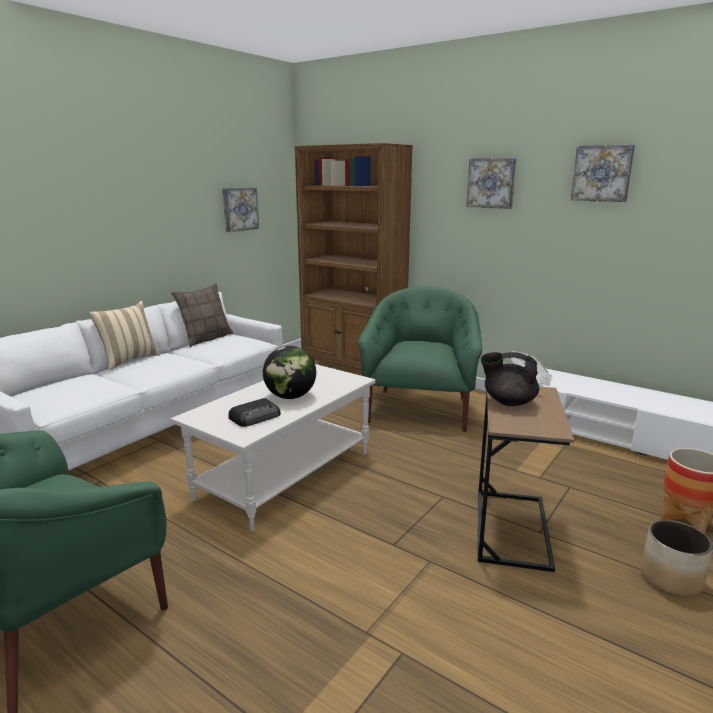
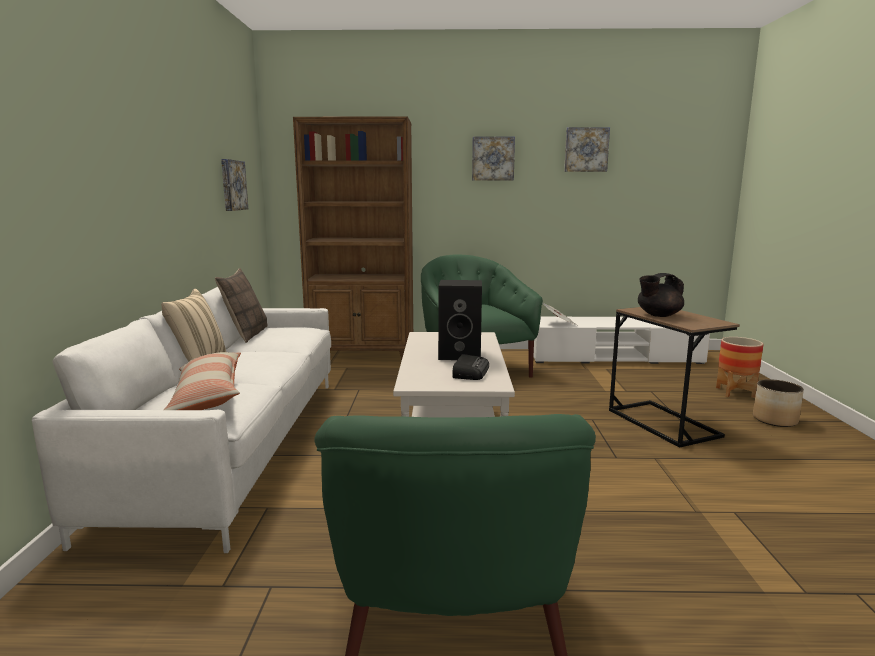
camera: 35 degrees left, 5 degrees down
(75, 388) = (207, 395): none -> pillow
(290, 397) = (461, 354): globe -> black speaker

